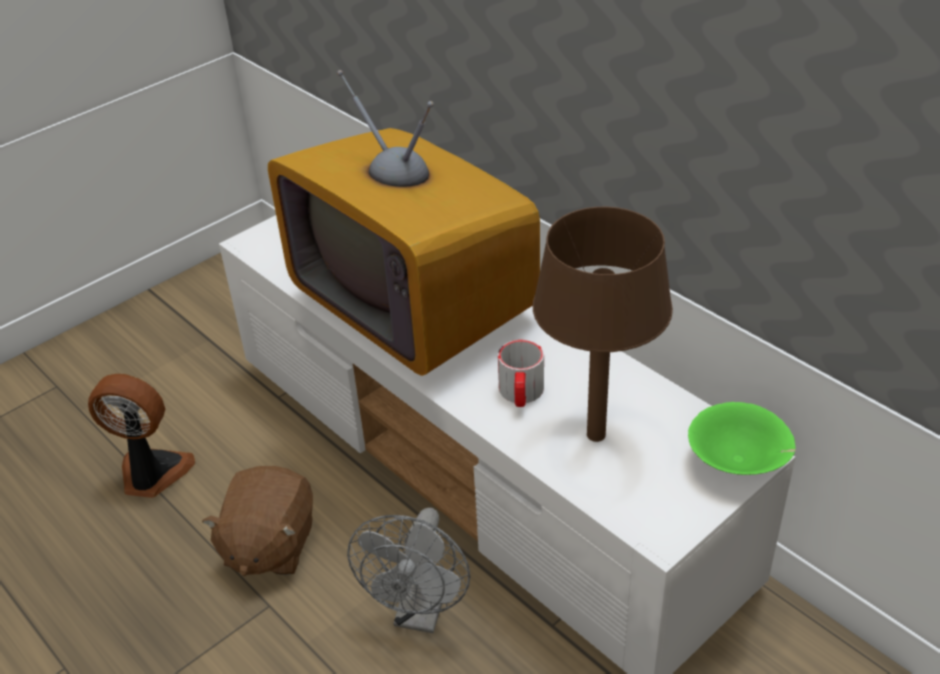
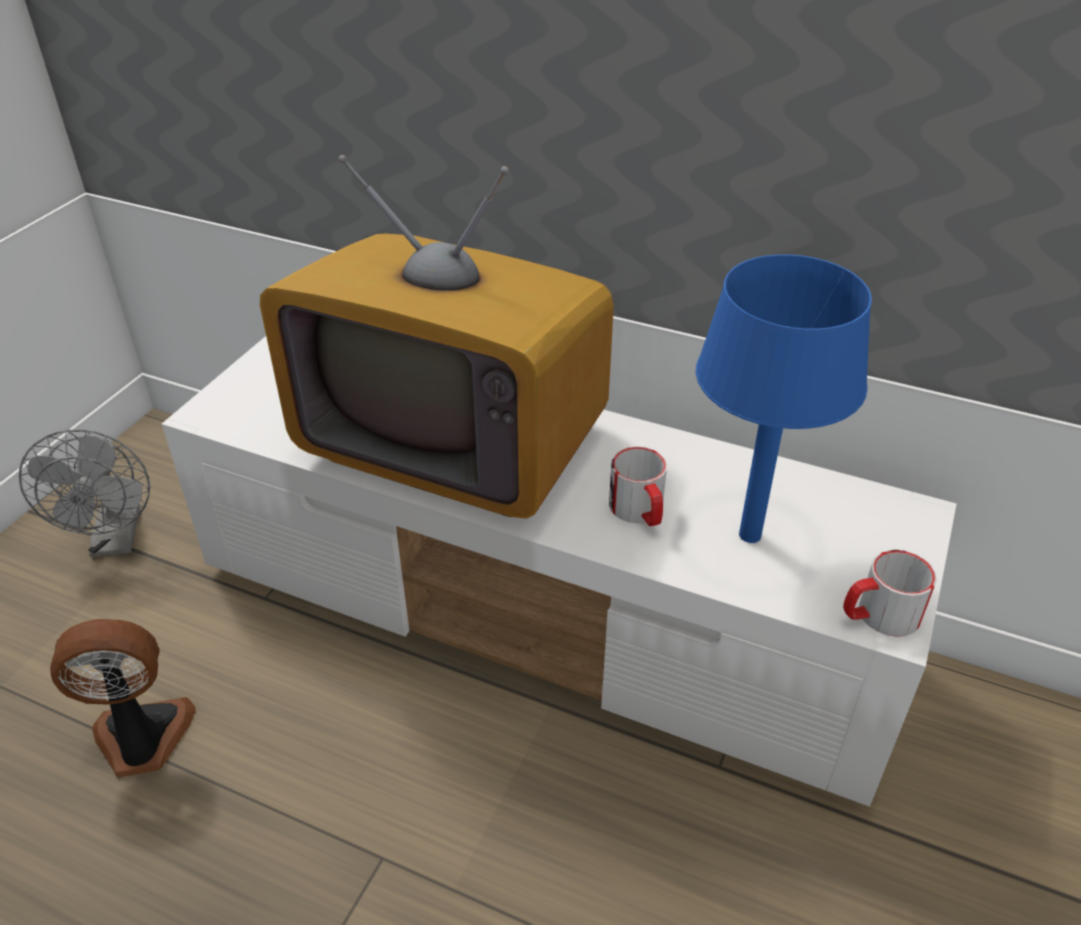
camera: 25 degrees left, 0 degrees up
(269, 545) = (344, 782): brown plush toy -> none
(420, 613) = (570, 803): grey fan -> grey fan (115, 541)
(597, 434) = (750, 534): brown table lamp -> blue table lamp
(656, 524) = (878, 615): none -> mug
(738, 464) = (911, 526): green bowl -> none

